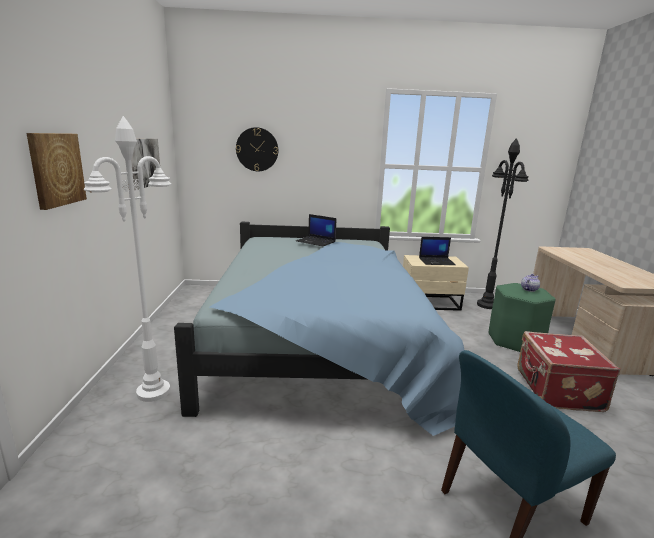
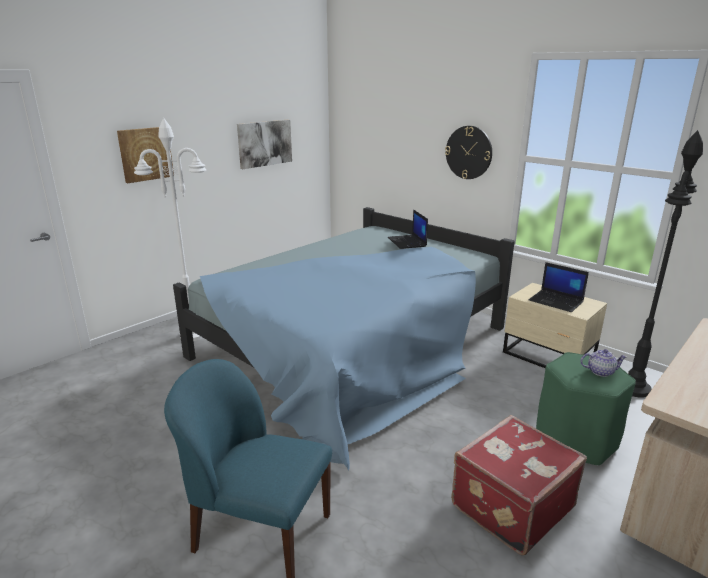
camera: 45 degrees right, 5 degrees up
(257, 149) = (392, 130): wall clock -> wall clock (468, 152)

